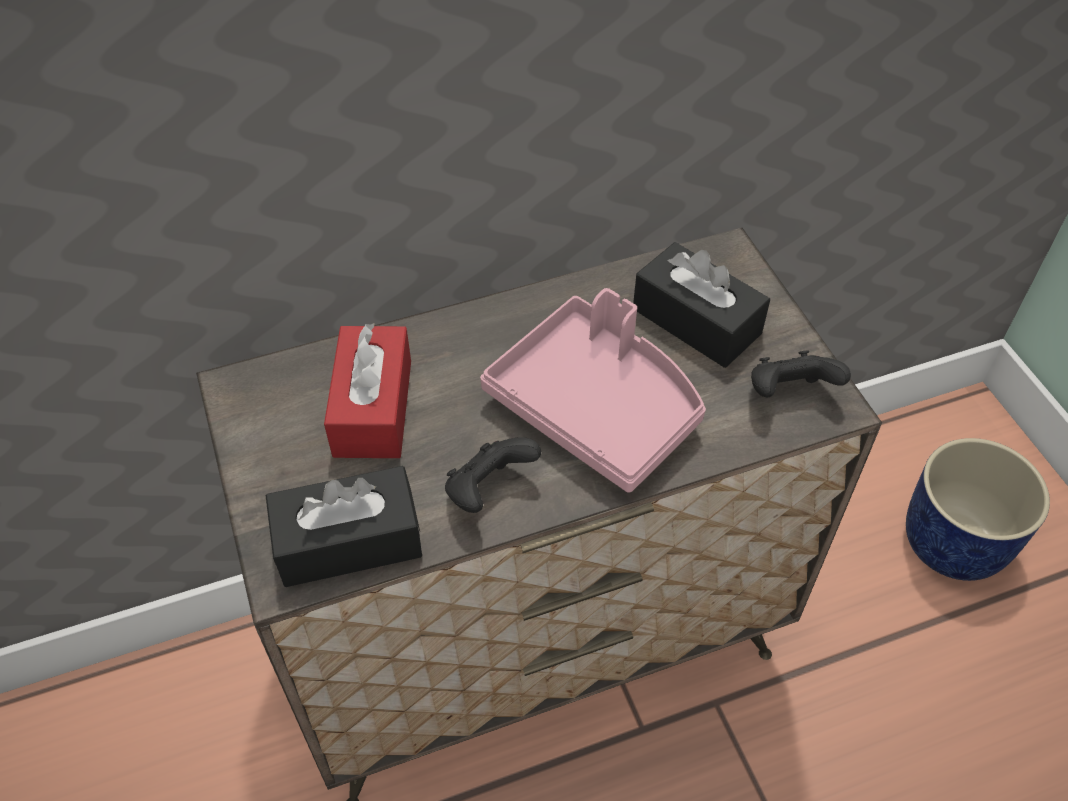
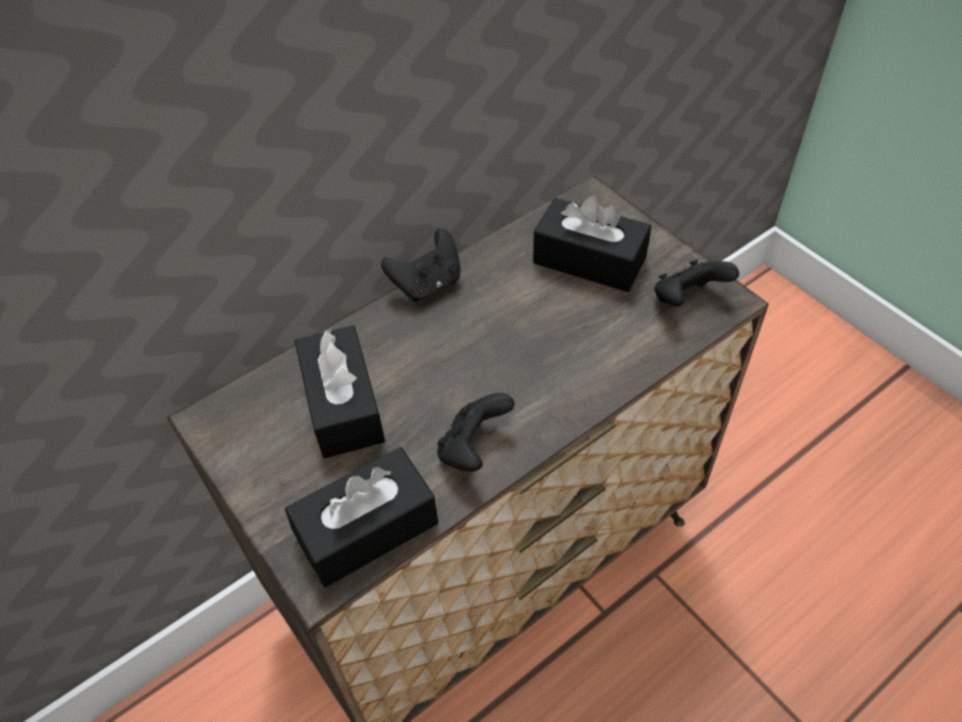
camera: 15 degrees left, 0 degrees up
(373, 408) = (343, 405): red tissue box -> black tissue box
(509, 303) = (428, 284): none -> black game controller
(597, 407) = (537, 352): pink tray -> none
(953, 540) = (787, 391): blue planter -> none

